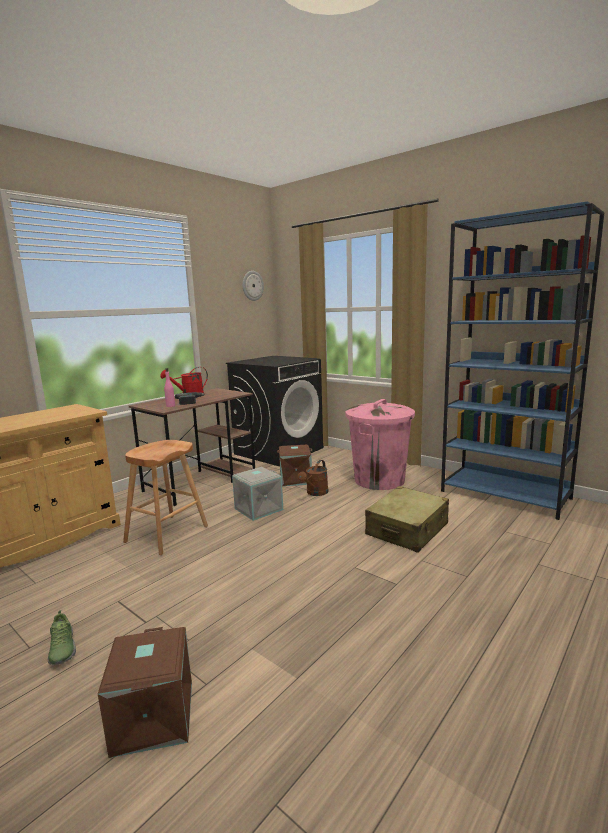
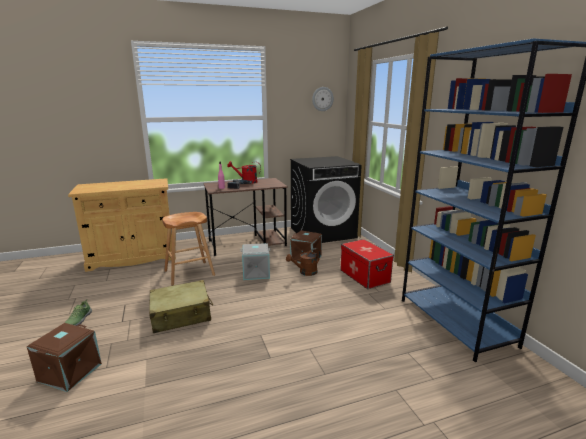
camera: 30 degrees right, 5 degrees up
(379, 480) = (365, 276): pink trash can -> storage box
(407, 530) = (331, 322): beige suitcase -> beige suitcase (181, 315)

